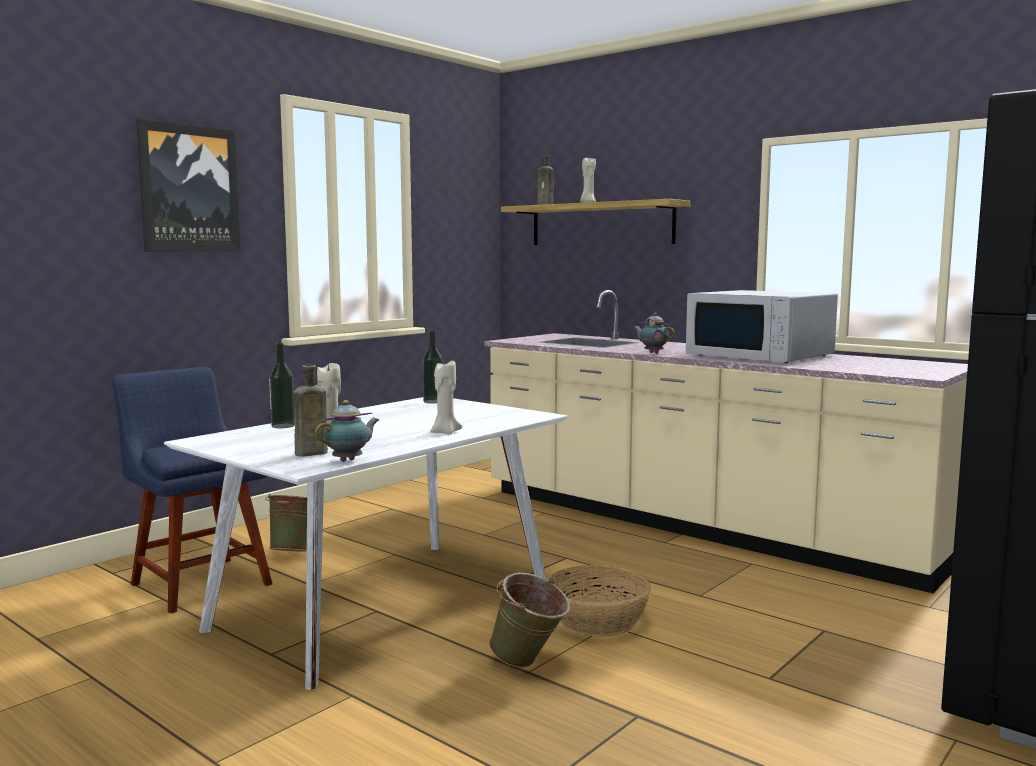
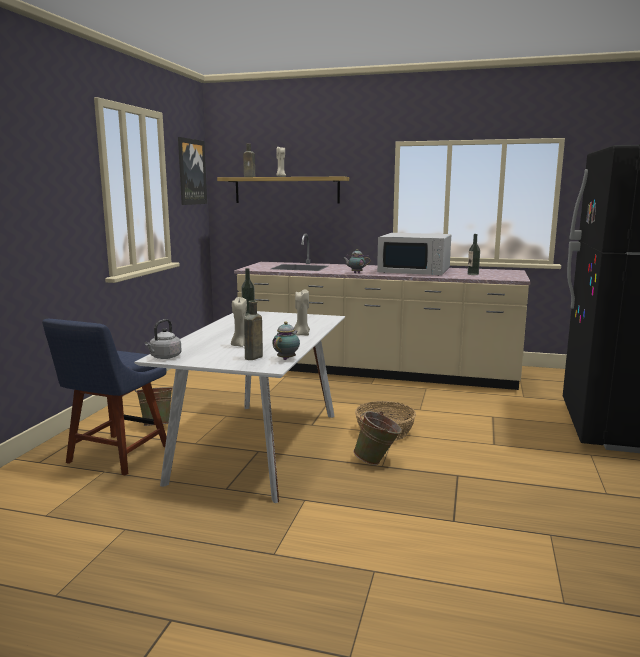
camera: 25 degrees left, 5 degrees up
(189, 189) = (49, 171): picture -> picture (191, 172)
(198, 582) = (115, 456): blue chair -> blue chair turned 90 degrees counterclockwise
(206, 441) = (164, 357): none -> grey kettle
(283, 426) = (191, 341): bottle -> bottle (473, 274)

